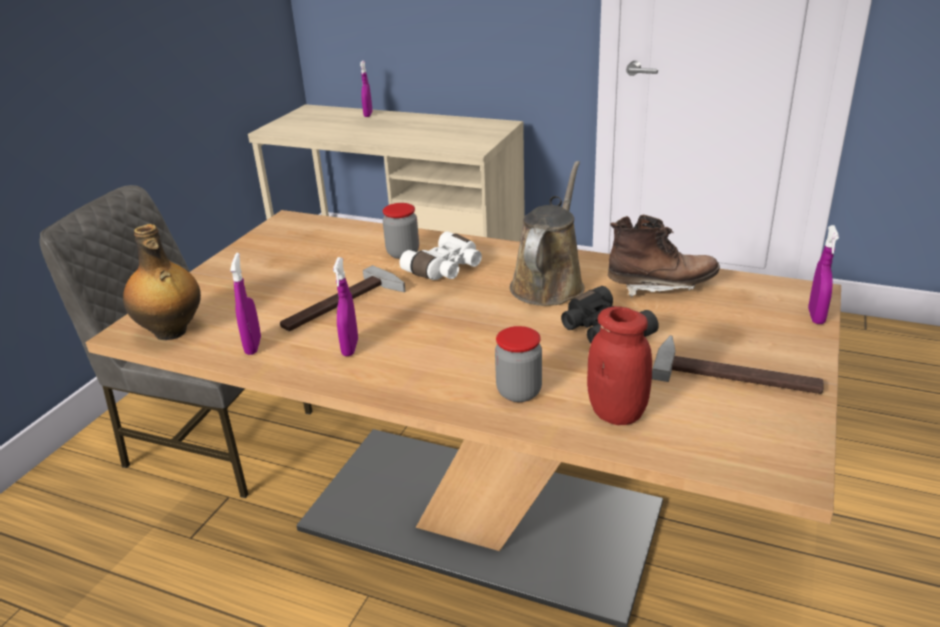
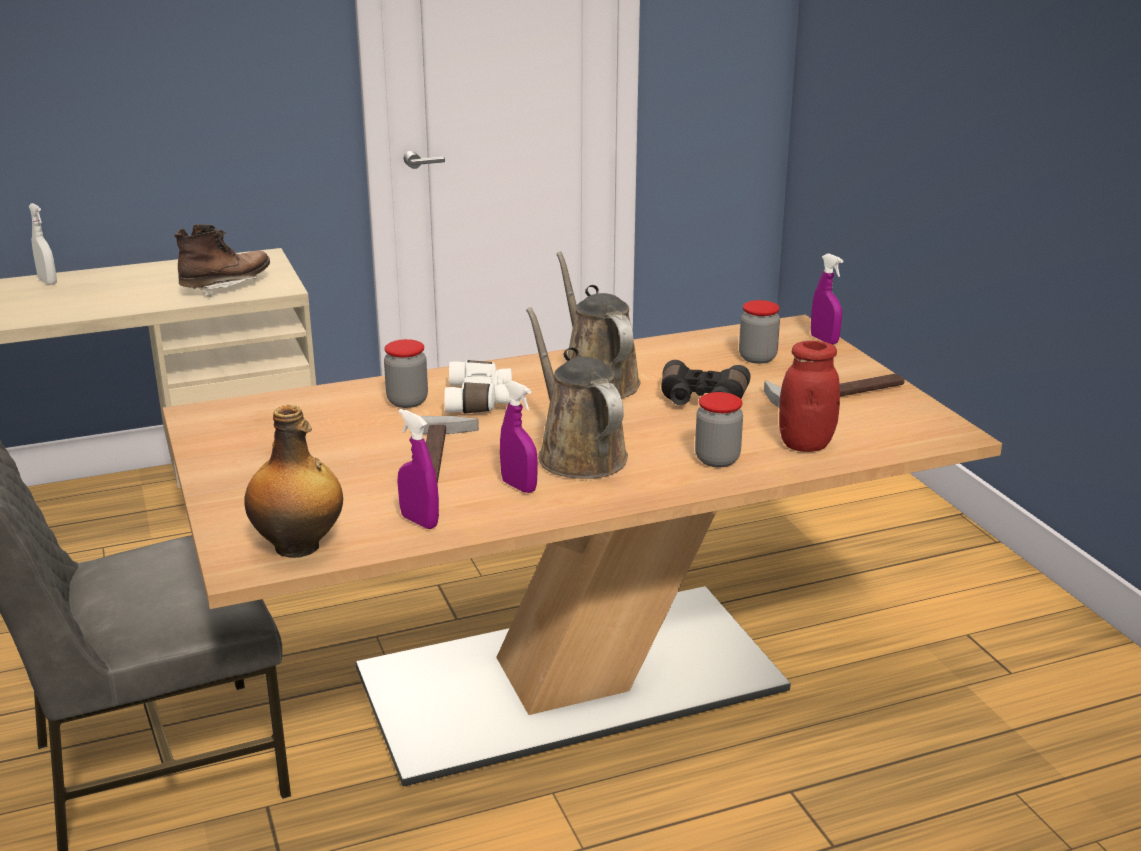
camera: 45 degrees left, 5 degrees down
(368, 115) = (47, 281): purple spray bottle -> white spray bottle
(431, 339) = (577, 454): none -> brown watering can
(660, 287) = (688, 355): brown boot -> brown boot (226, 286)
(718, 311) = (757, 358): none -> jar

